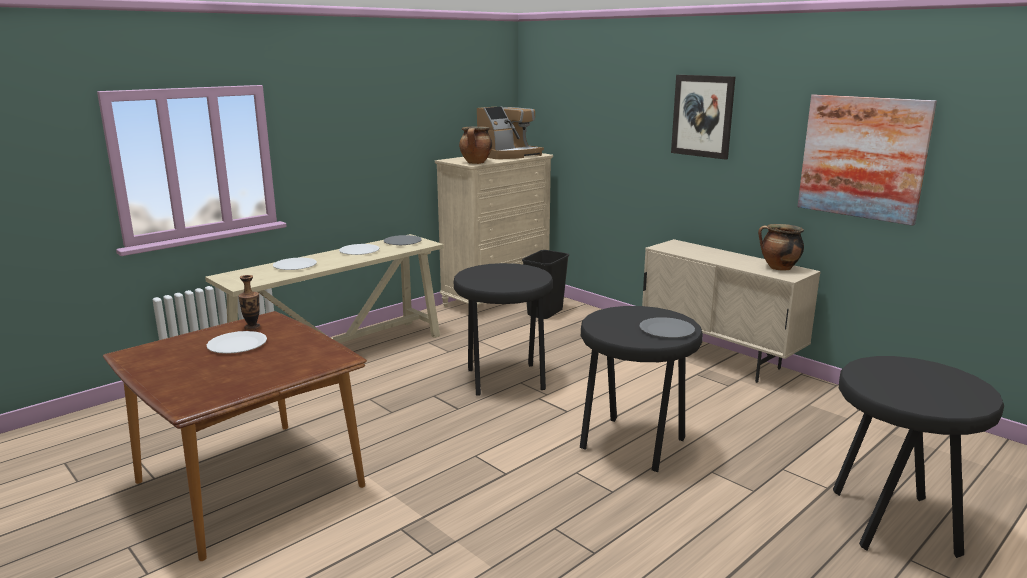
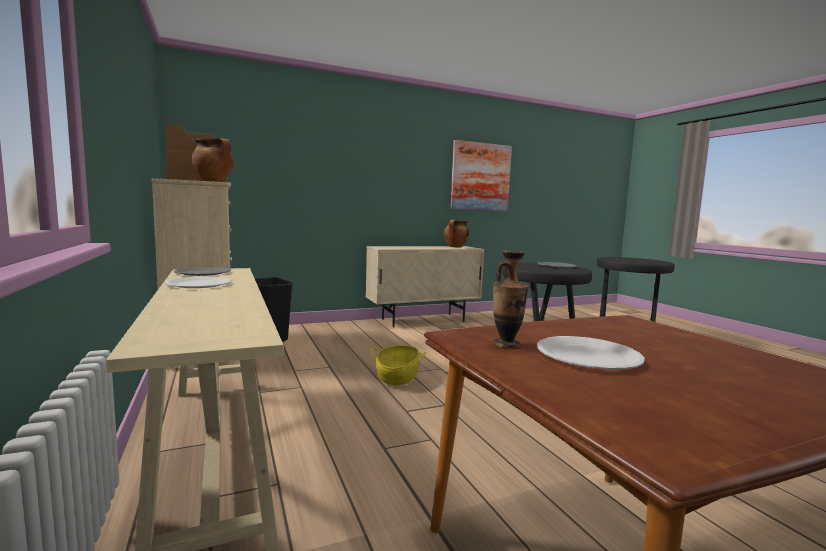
camera: 70 degrees left, 10 degrees down
(295, 265) = (198, 307): white plate -> none
(503, 380) = (397, 377): black stool -> basket
(702, 116) = (382, 152): picture -> none

